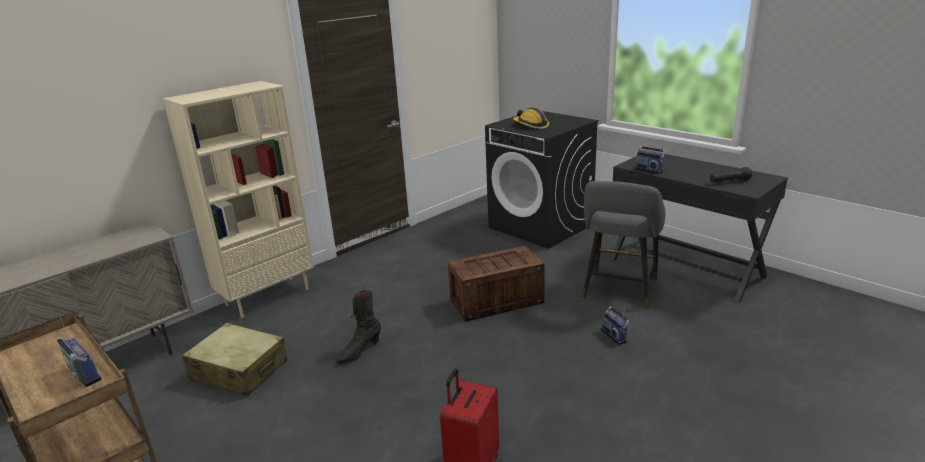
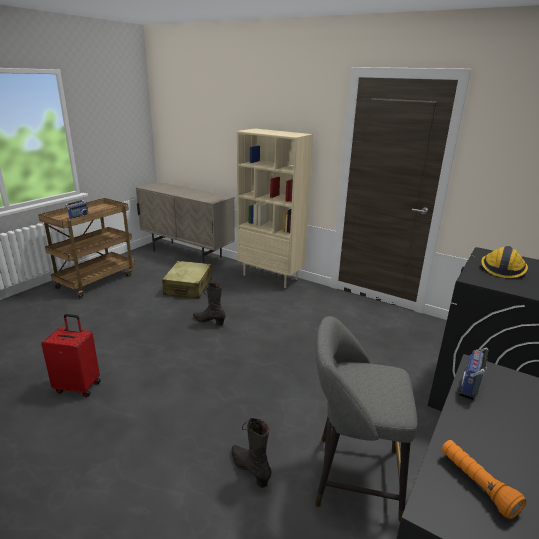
camera: 75 degrees right, 0 degrees up
(497, 301) = (296, 377): crate -> none
(615, 335) = (250, 469): radio -> black boot
(729, 182) = (476, 484): black flashlight -> orange flashlight

